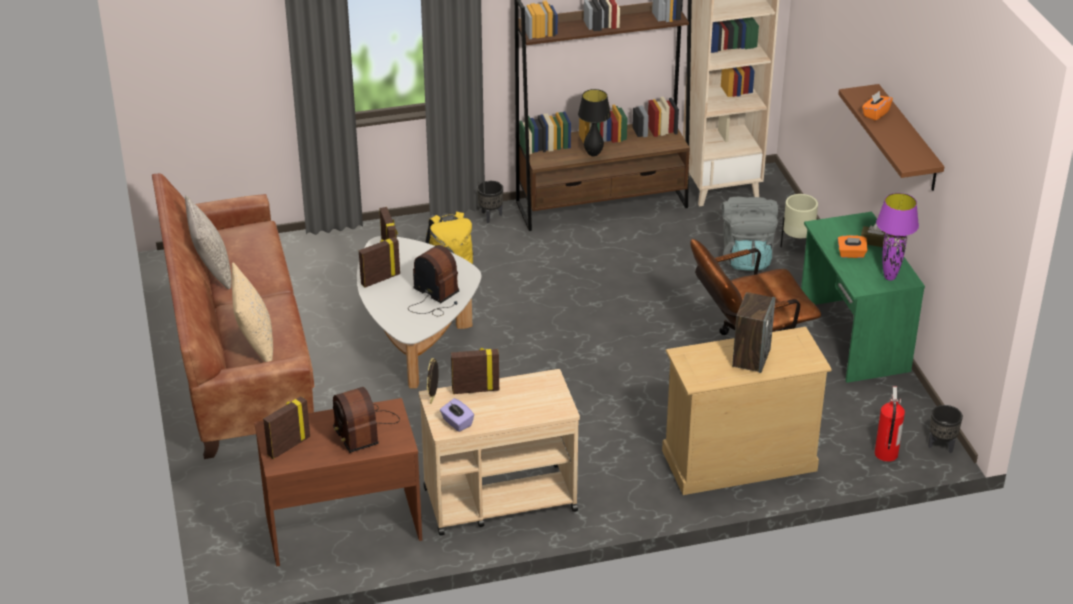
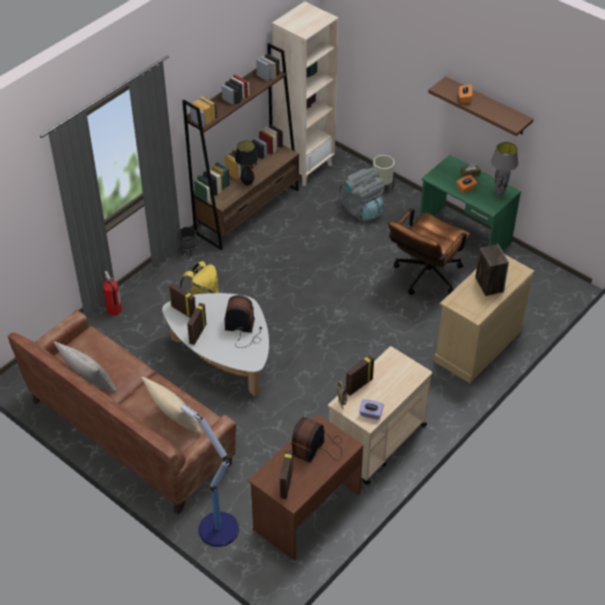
camera: 35 degrees left, 10 degrees up
(230, 492) = (217, 528): none -> floor lamp
(363, 428) = (317, 447): radio -> radio turned 90 degrees clockwise
(885, 454) = (545, 301): fire extinguisher -> fire extinguisher (114, 311)
(890, 277) = (499, 194): purple table lamp -> grey table lamp
(941, 446) = (566, 281): black planter -> none

